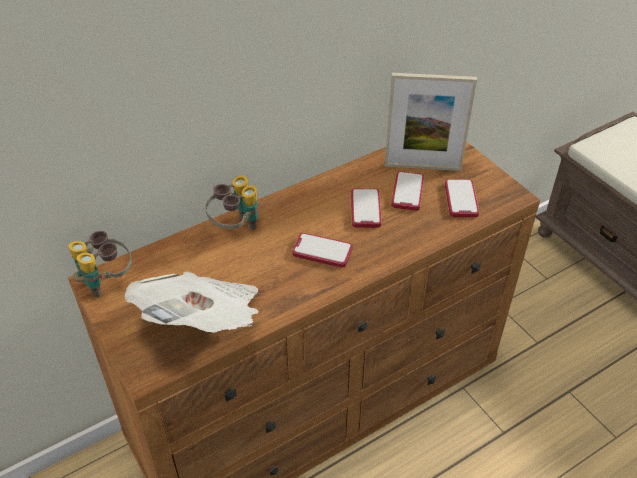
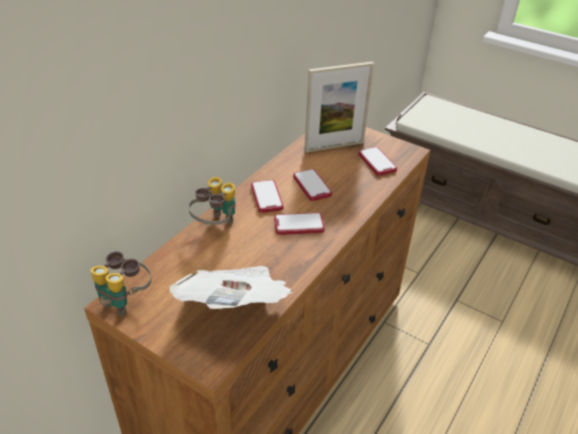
camera: 25 degrees left, 5 degrees down
(407, 192) = (335, 166): phone -> phone (267, 197)

